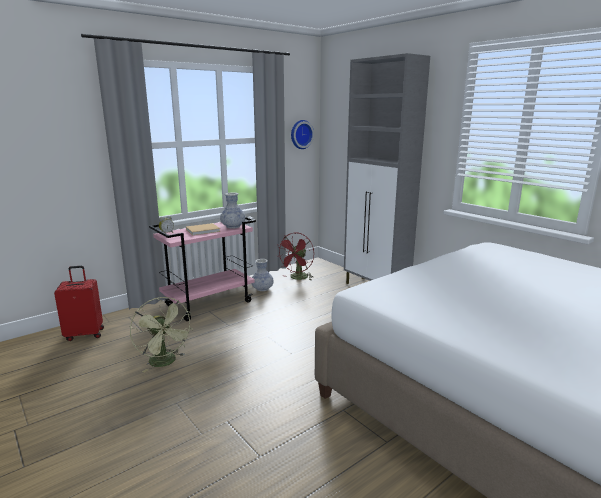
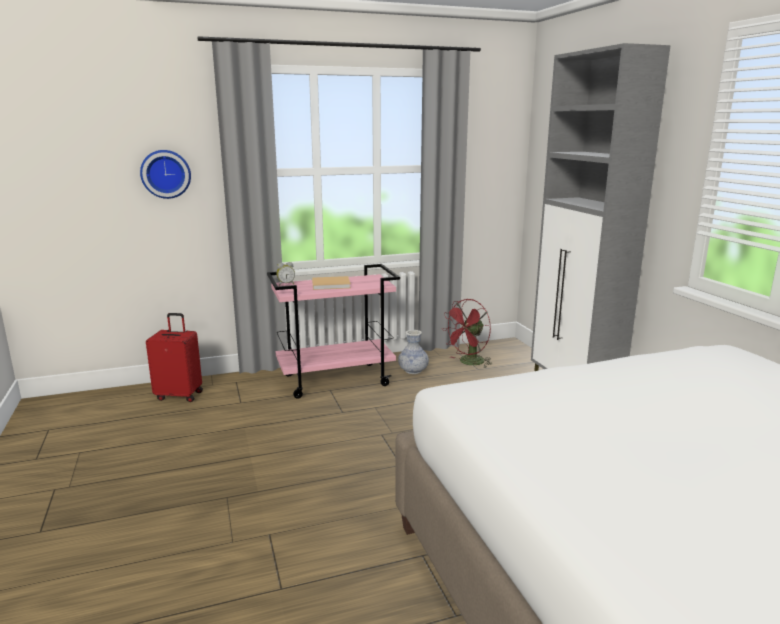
camera: 20 degrees right, 0 degrees up
(166, 363) = (243, 445): green fan -> none
(233, 226) = (372, 283): vase -> none
(300, 134) = (496, 162): wall clock -> wall clock (166, 174)

